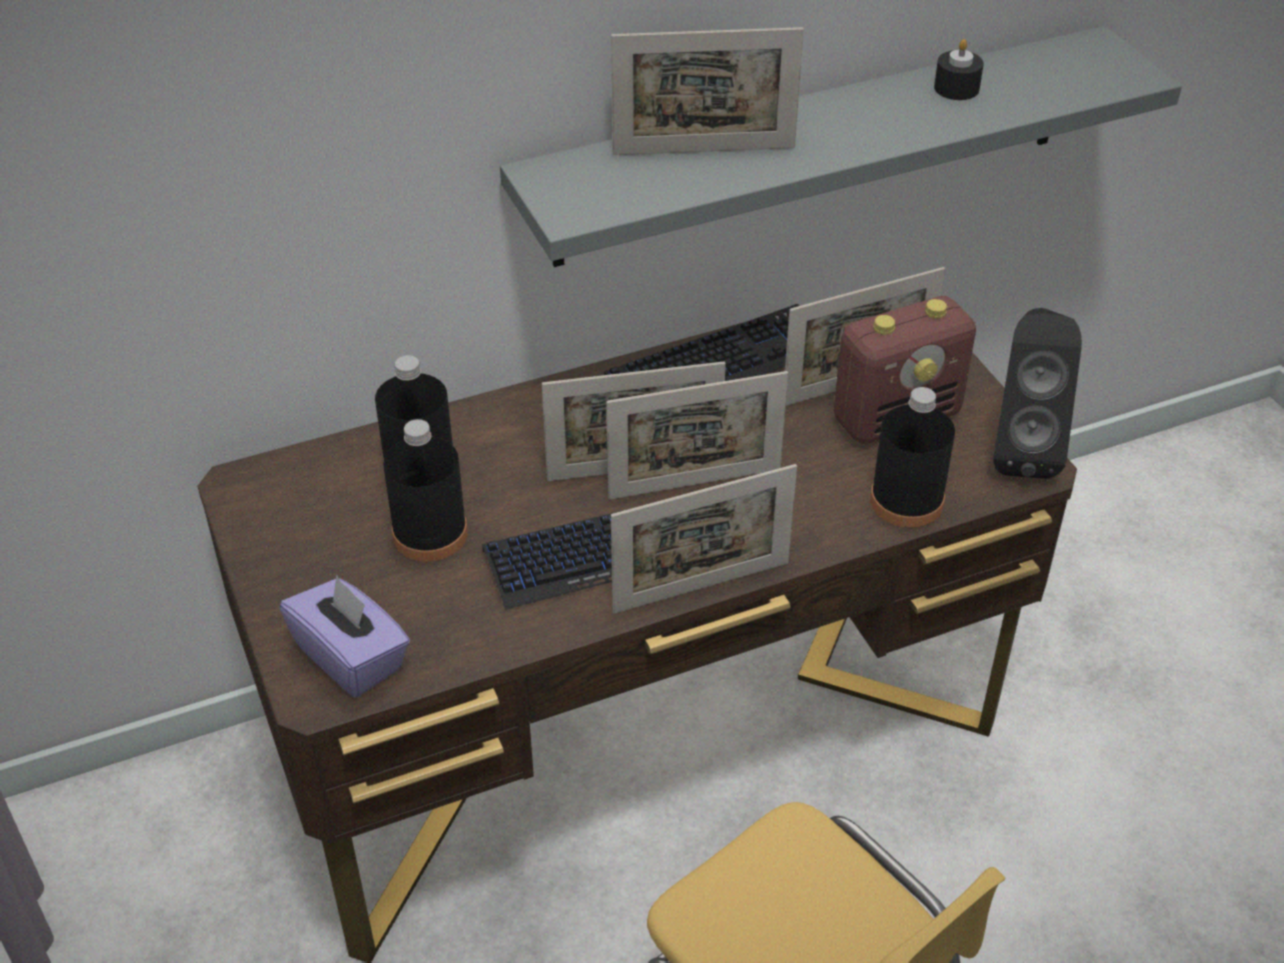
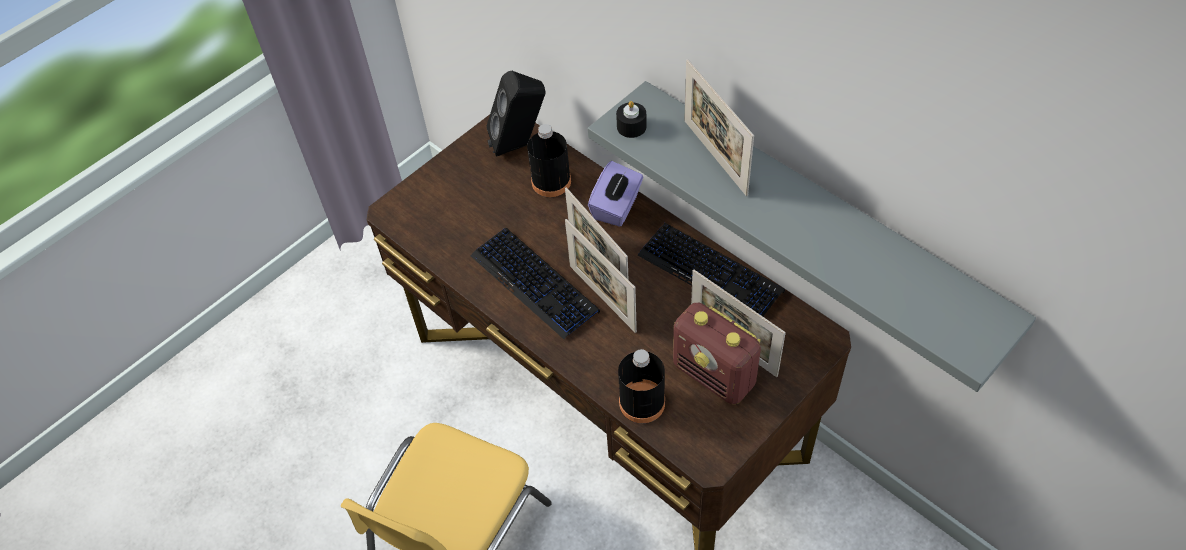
camera: 70 degrees right, 10 degrees up
(351, 657) = (416, 213): purple tissue box -> purple tissue box (617, 207)
(430, 534) = (508, 206): black bottle -> none
(701, 587) = (525, 330): picture frame -> none
(956, 88) = (876, 254): black candle -> black candle (631, 126)
(1021, 450) = (722, 450): black speaker -> black speaker (520, 145)

